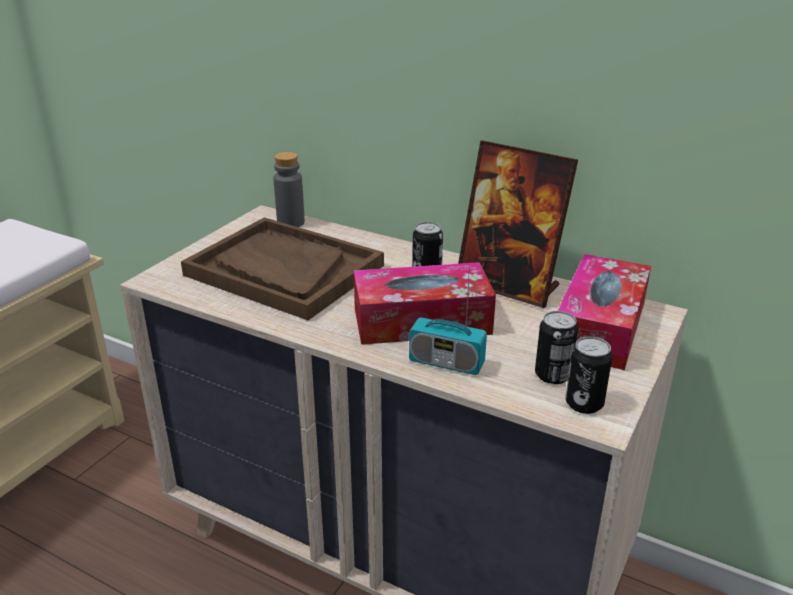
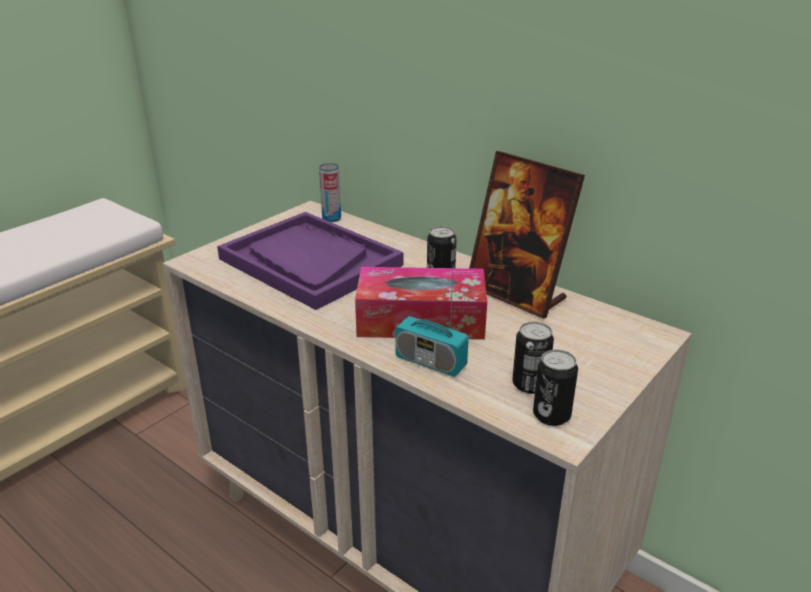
camera: 10 degrees right, 0 degrees up
(283, 270) = (309, 262): brown tray -> purple tray
(291, 223) = (331, 218): grey bottle -> can
(600, 327) = (594, 342): tissue box -> none

